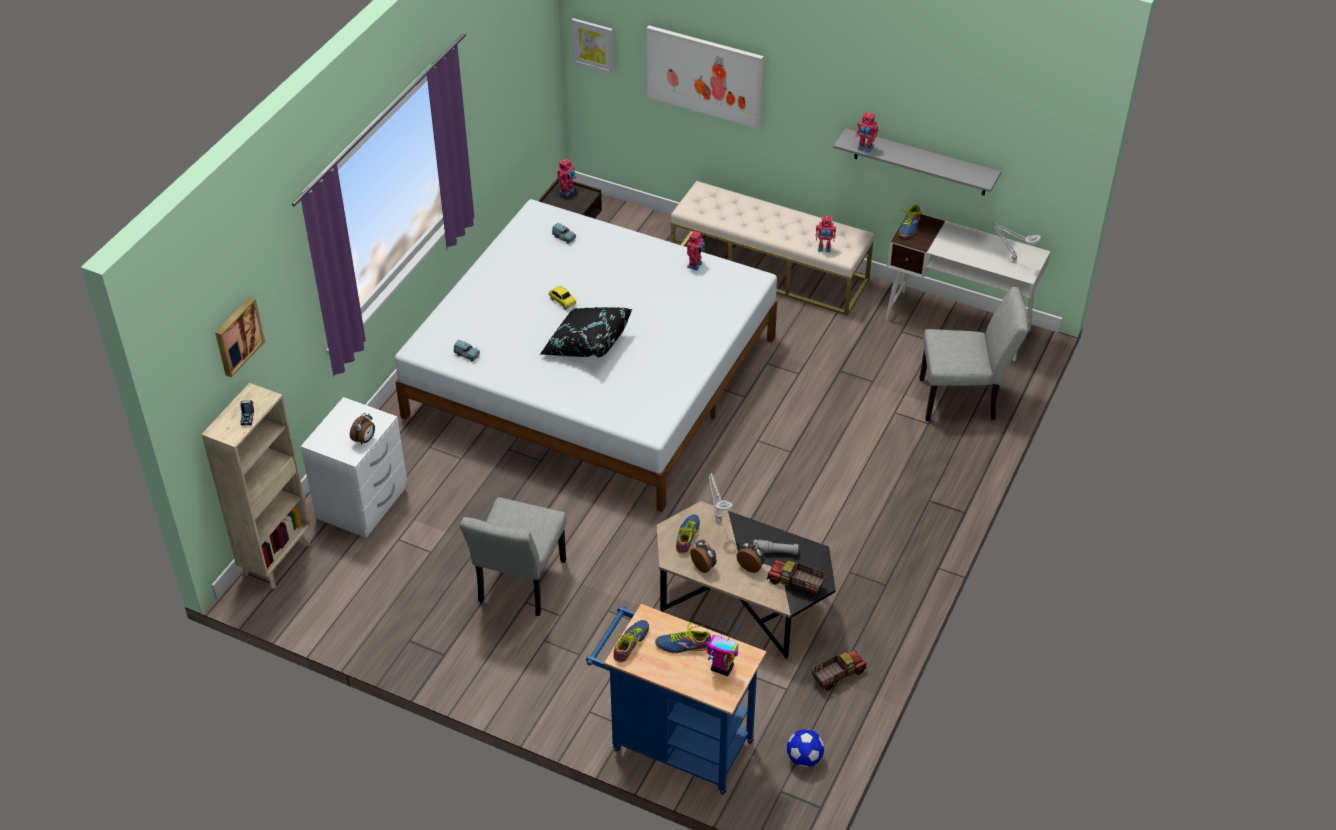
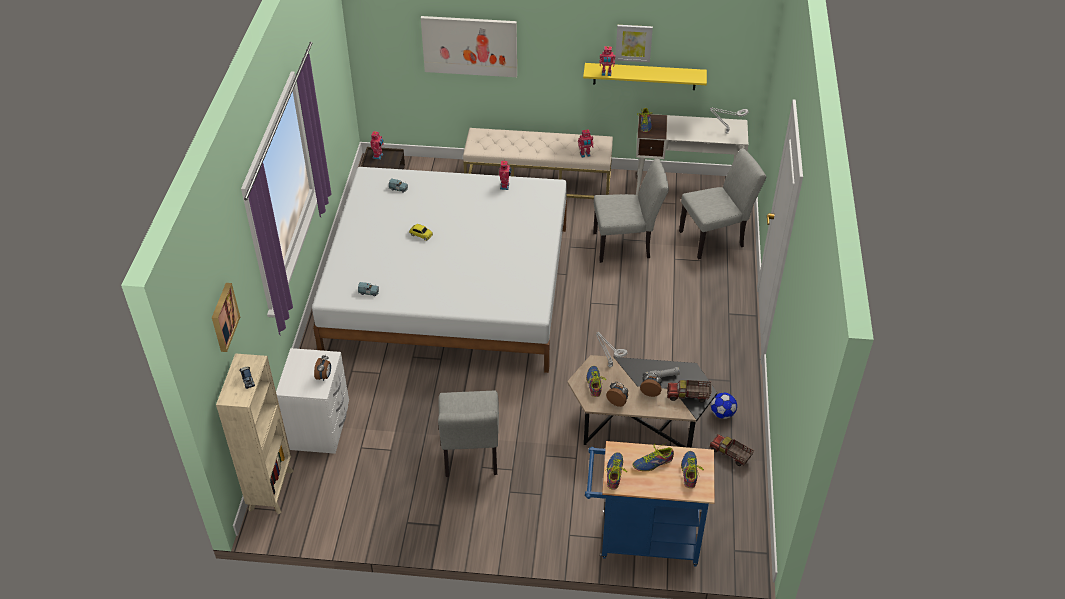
camera: 20 degrees left, 0 degrees up
(586, 344) = (455, 262): black pillow -> none
(593, 45) = (376, 40): picture -> picture (633, 42)
(721, 668) = (689, 471): toy robot -> shoe
(804, 758) = (738, 521): football -> football (722, 413)
(837, 675) = (730, 454): toy truck -> toy truck turned 90 degrees counterclockwise
(841, 379) = (627, 245): none -> grey chair
(920, 162) = (644, 76): grey shelf -> yellow shelf

